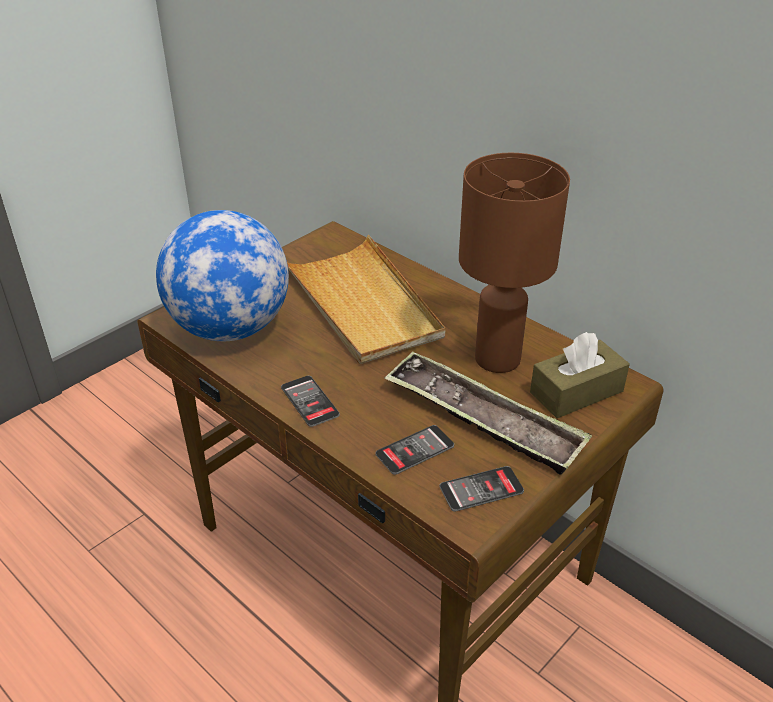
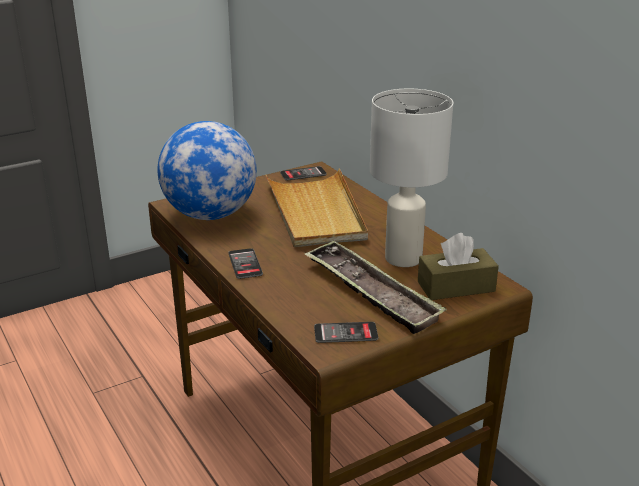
camera: 15 degrees right, 10 degrees down
(415, 450) = (307, 303): phone -> phone (303, 174)
(499, 359) = (404, 258): brown table lamp -> white table lamp

